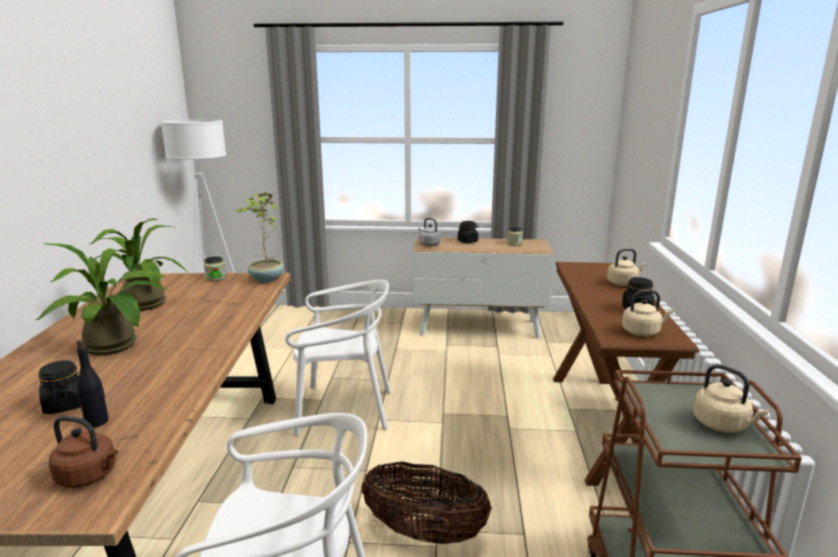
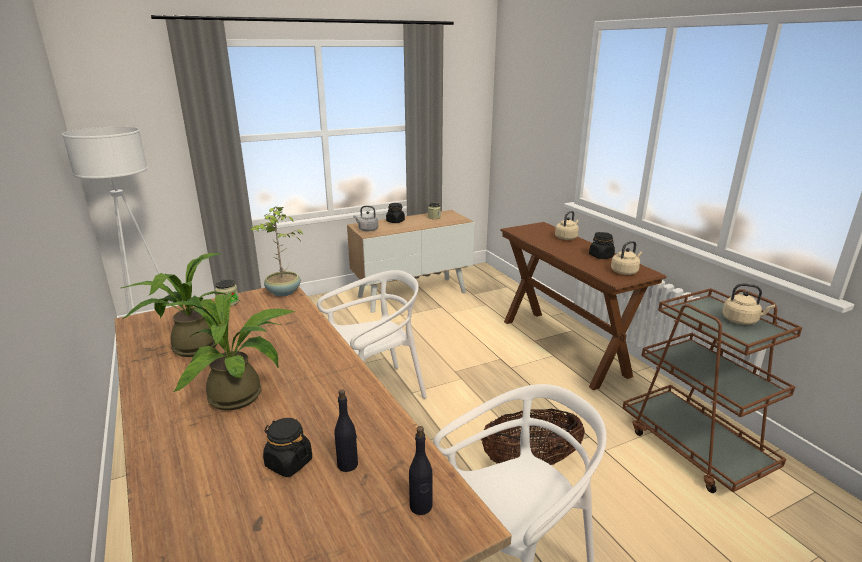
camera: 30 degrees left, 5 degrees up
(89, 476) = (421, 506): brown kettle -> black bottle

